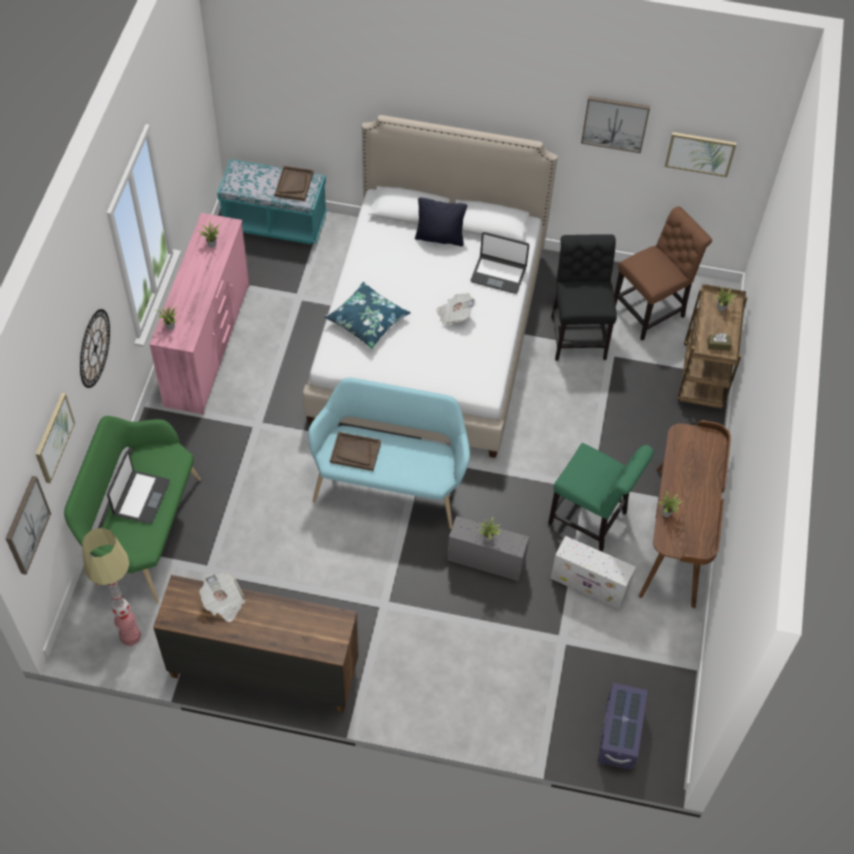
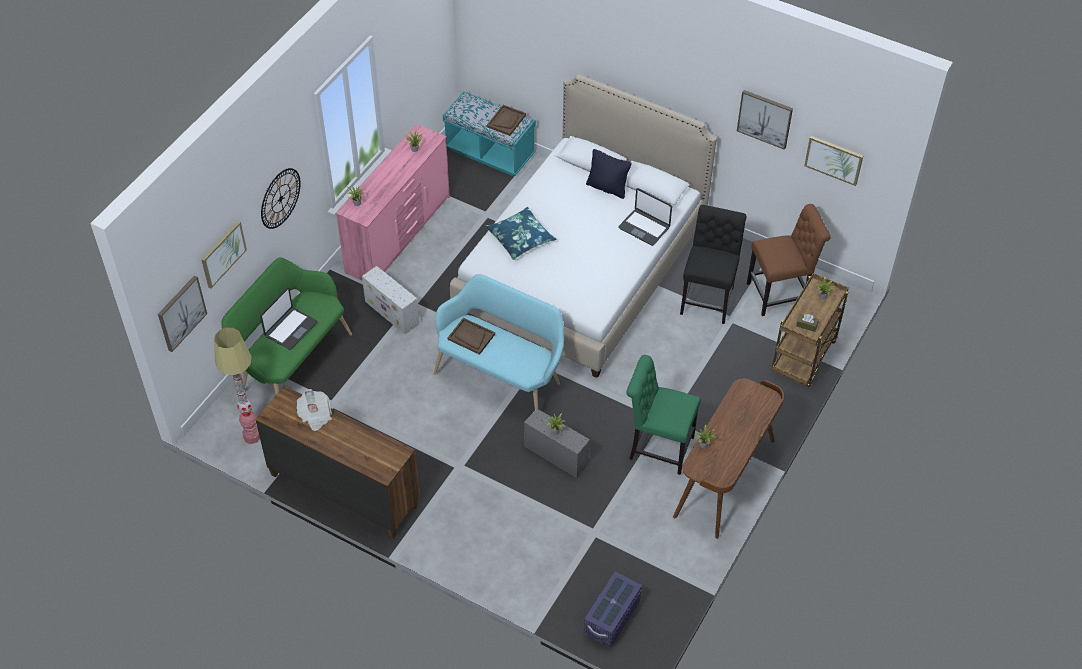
camera: 20 degrees right, 5 degrees down
(454, 314) = (594, 250): newspaper -> none
(590, 584) = (636, 496): white storage box -> white storage box (392, 313)
(591, 520) = (658, 447): green chair -> green chair turned 150 degrees clockwise

